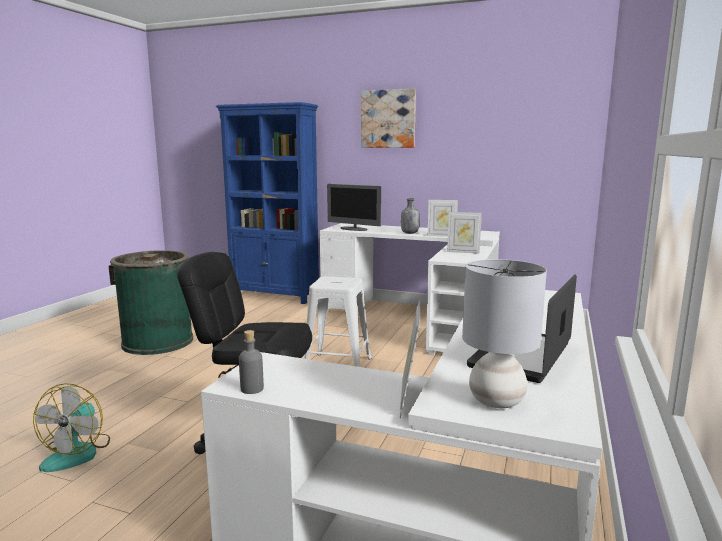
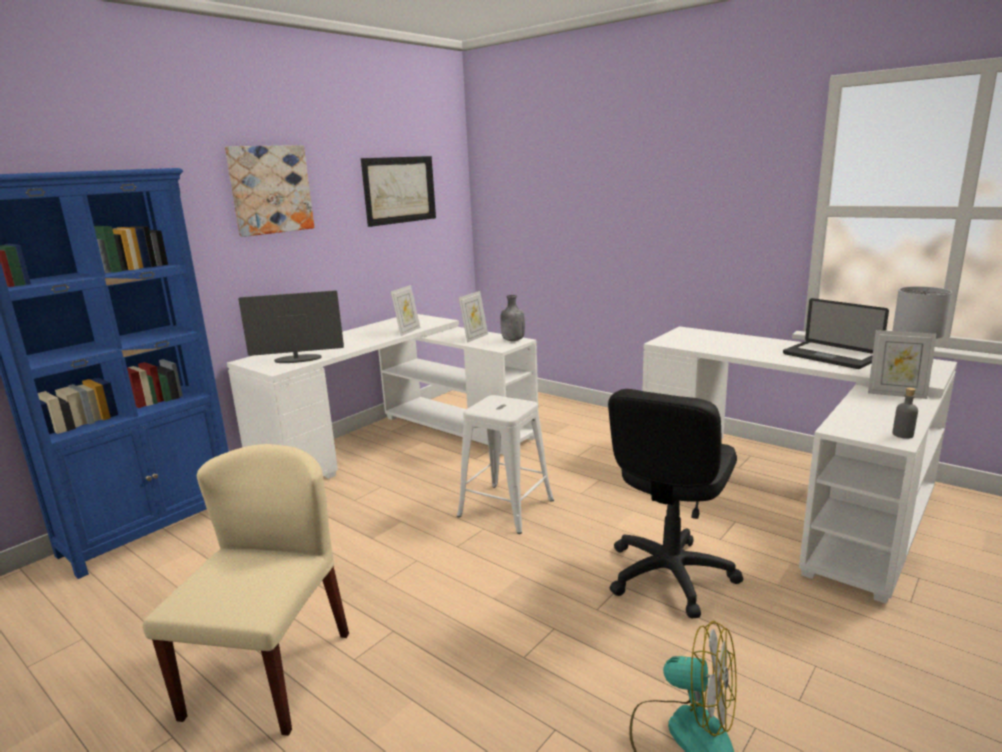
camera: 70 degrees left, 5 degrees up
(158, 342) = (269, 673): green trash can -> beige chair
(354, 229) = (297, 359): monitor -> monitor turned 150 degrees counterclockwise
(409, 233) = (372, 340): grey bottle -> grey bottle (512, 340)
(506, 124) = (399, 190): none -> picture

